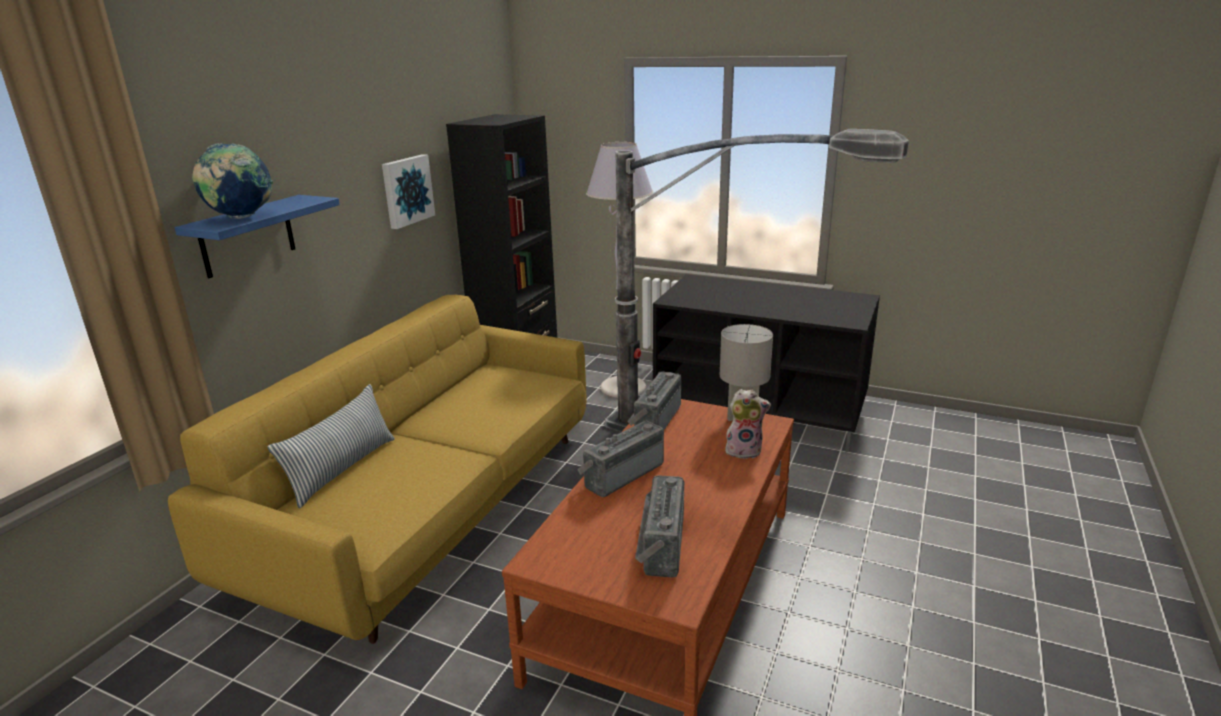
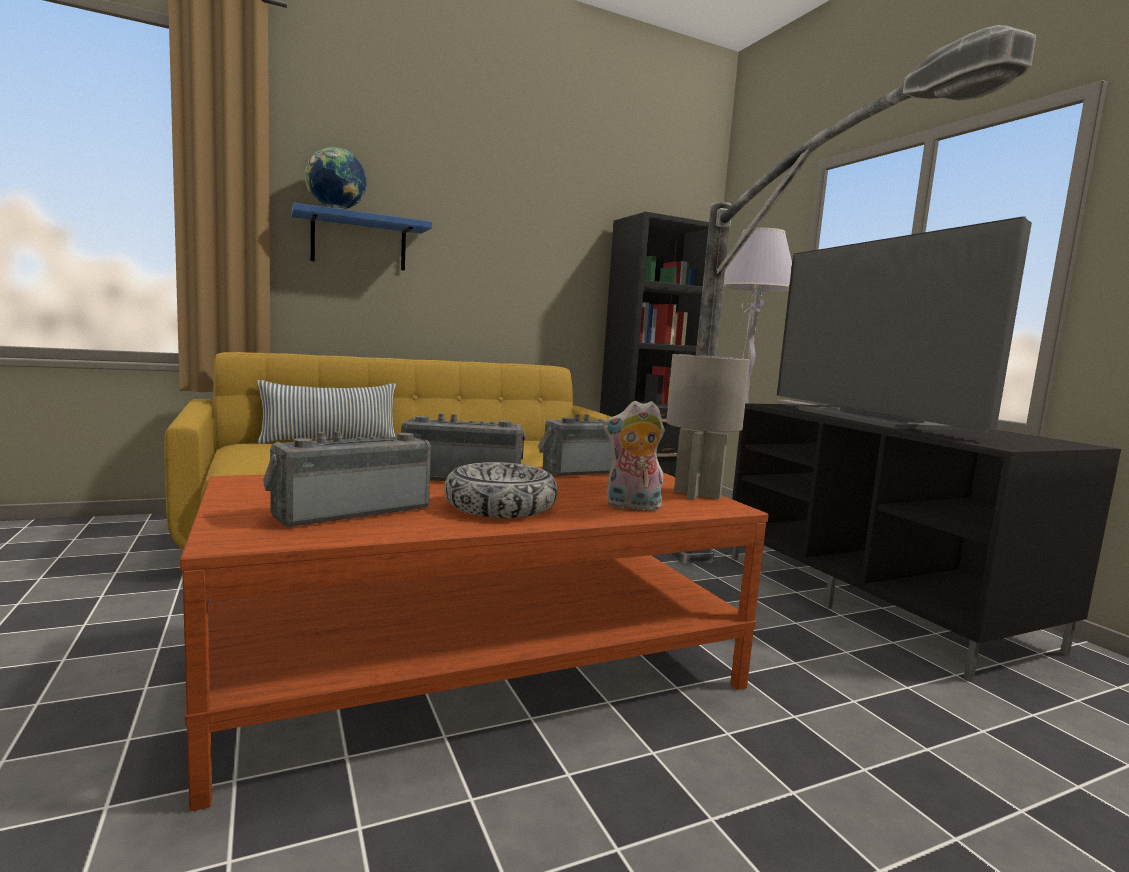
camera: 40 degrees right, 15 degrees down
(406, 190) = (550, 266): picture -> none
(701, 490) = (501, 506): none -> bowl
(744, 450) = (632, 507): plush toy -> plush toy turned 135 degrees clockwise
(750, 302) = (869, 419): none -> television

